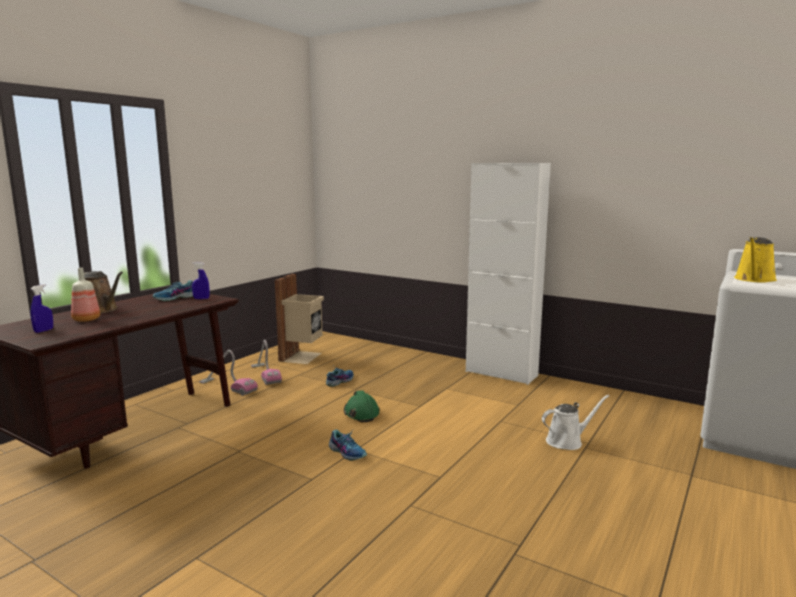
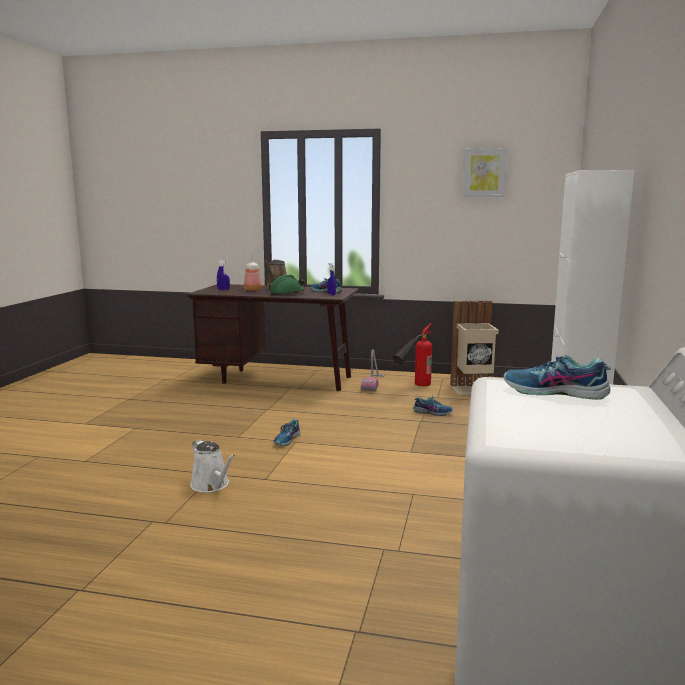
camera: 70 degrees right, 0 degrees up
(256, 155) = (484, 173): none -> picture
(265, 374) = (413, 387): vacuum cleaner -> fire extinguisher
(361, 413) = (367, 432): green hard hat -> green hard hat (287, 293)
(567, 441) = (391, 536): white watering can -> white watering can (212, 485)
(754, 279) = (554, 392): yellow watering can -> shoe

